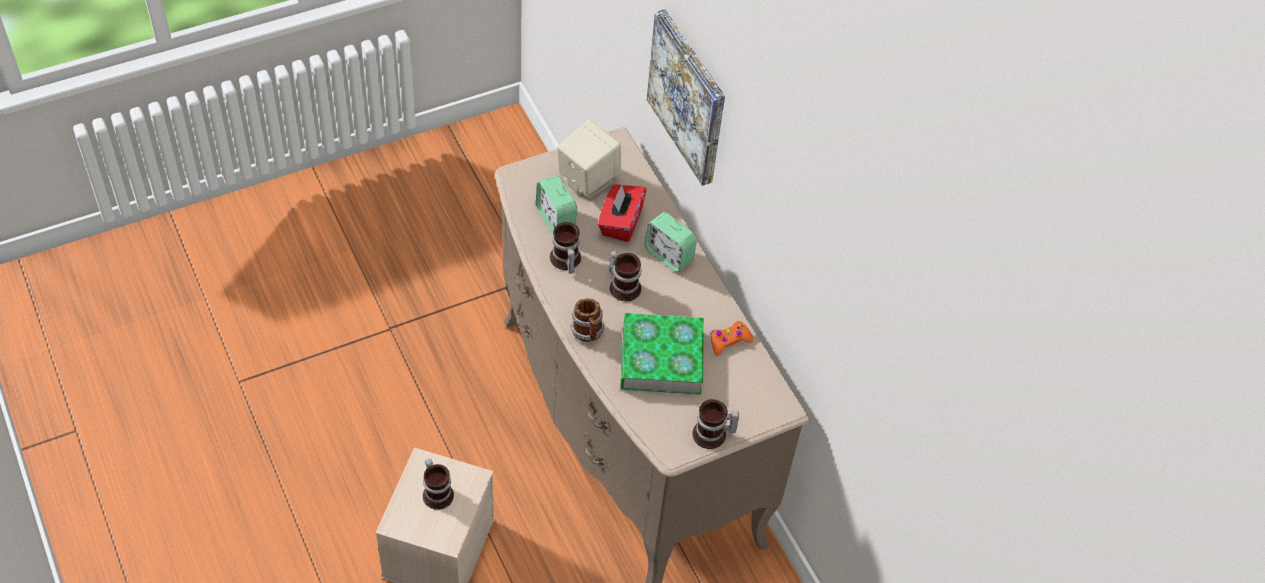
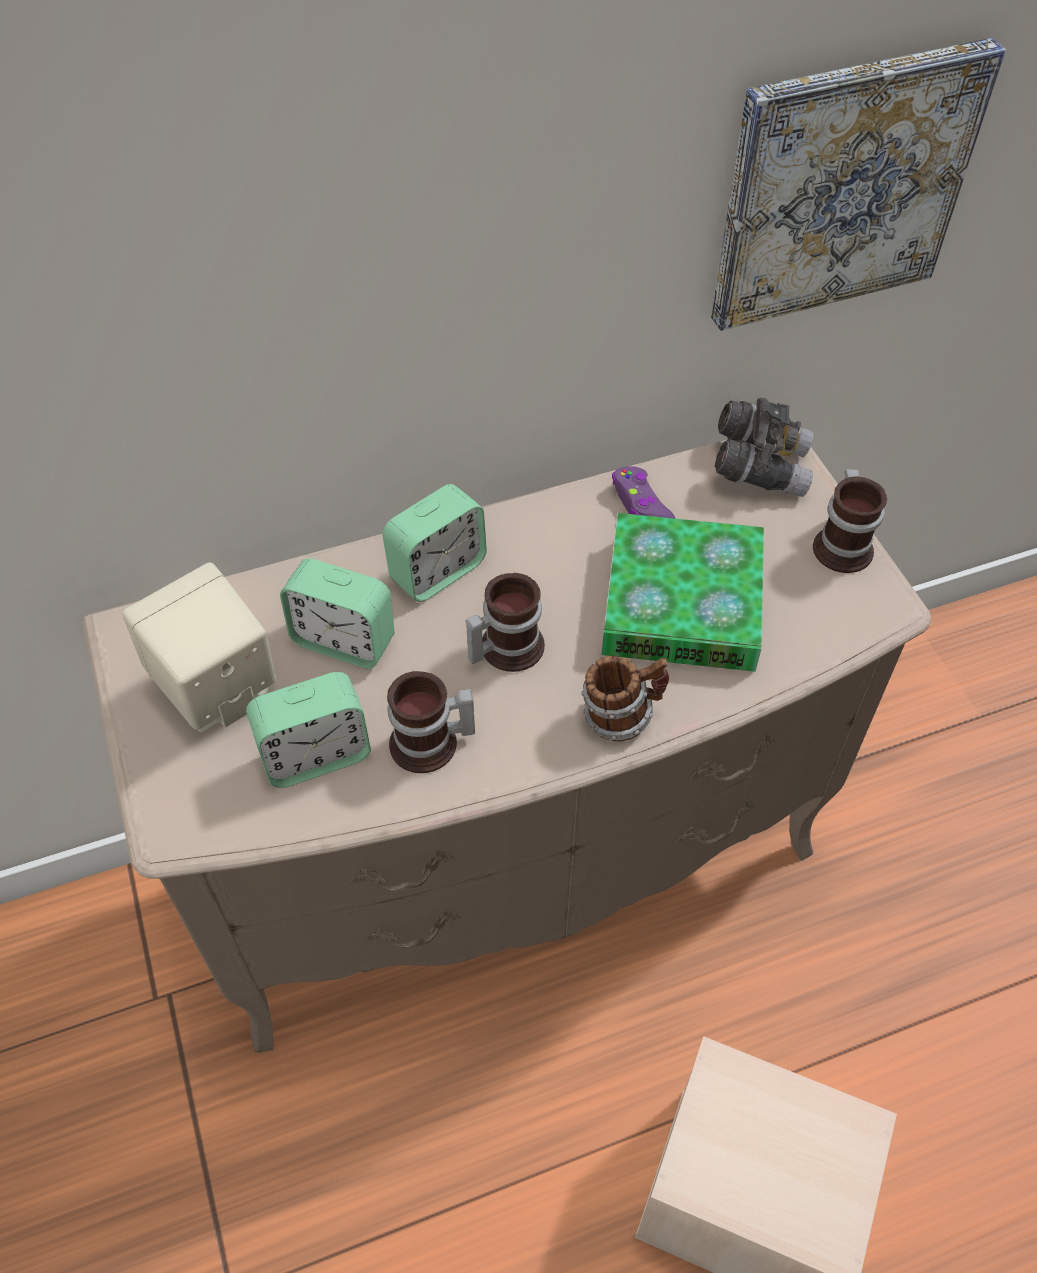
camera: 80 degrees left, 0 degrees up
(438, 492) = (756, 1147): mug -> none
(620, 222) = (344, 641): red tissue box -> alarm clock
(689, 96) = (232, 324): picture -> picture (842, 186)
(729, 341) = (640, 503): orange game controller -> purple game controller
(766, 398) = (759, 467): none -> grey binoculars

